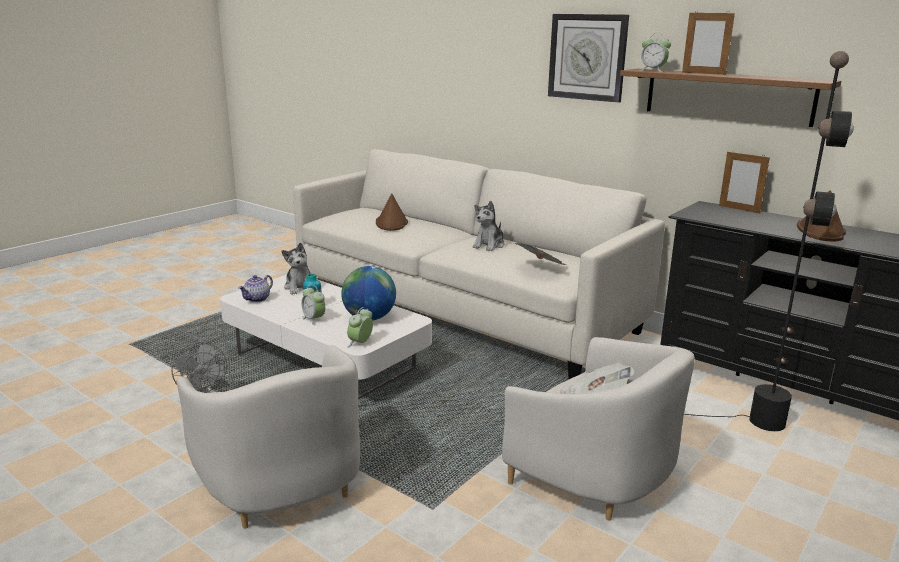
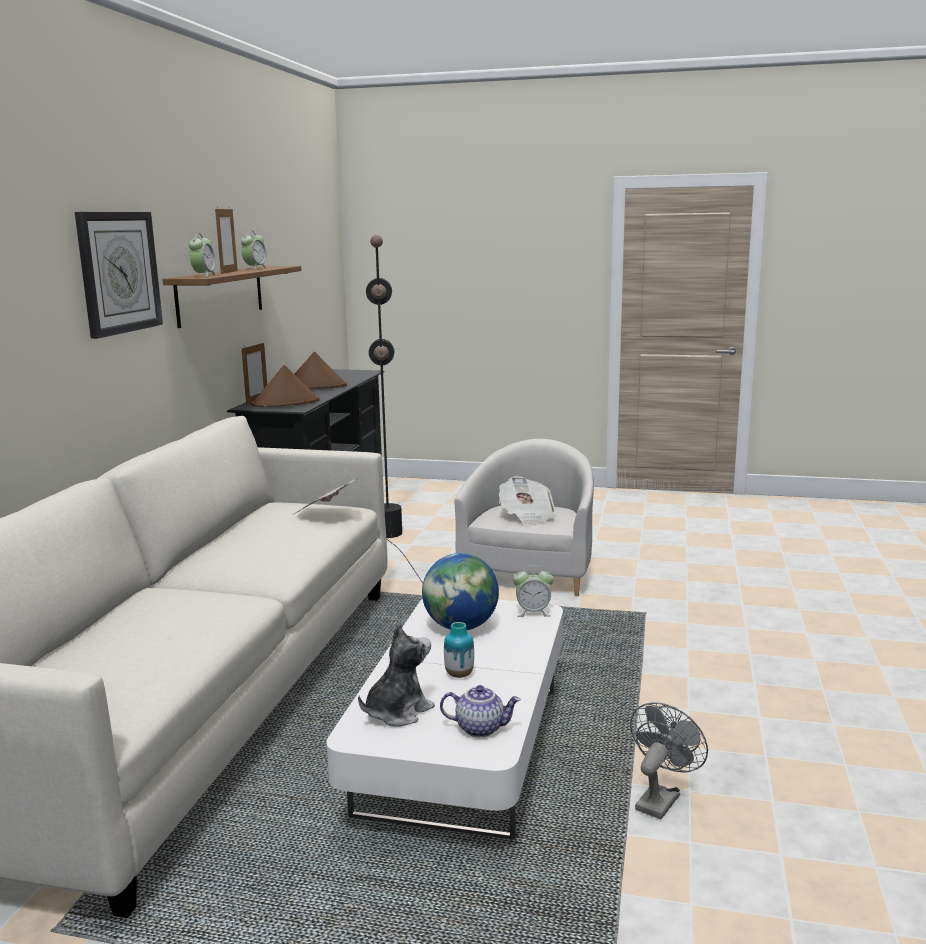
camera: 115 degrees left, 5 degrees down
(283, 485) = (709, 677): white armchair -> none
(314, 319) = (503, 657): alarm clock -> alarm clock (255, 268)
(392, 223) = (151, 630): brown hat -> brown hat (286, 403)
(489, 245) = (246, 548): plush toy -> none

